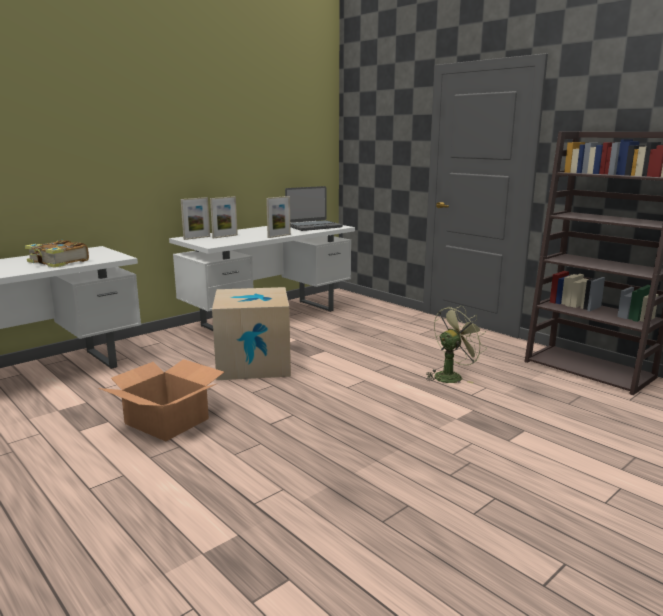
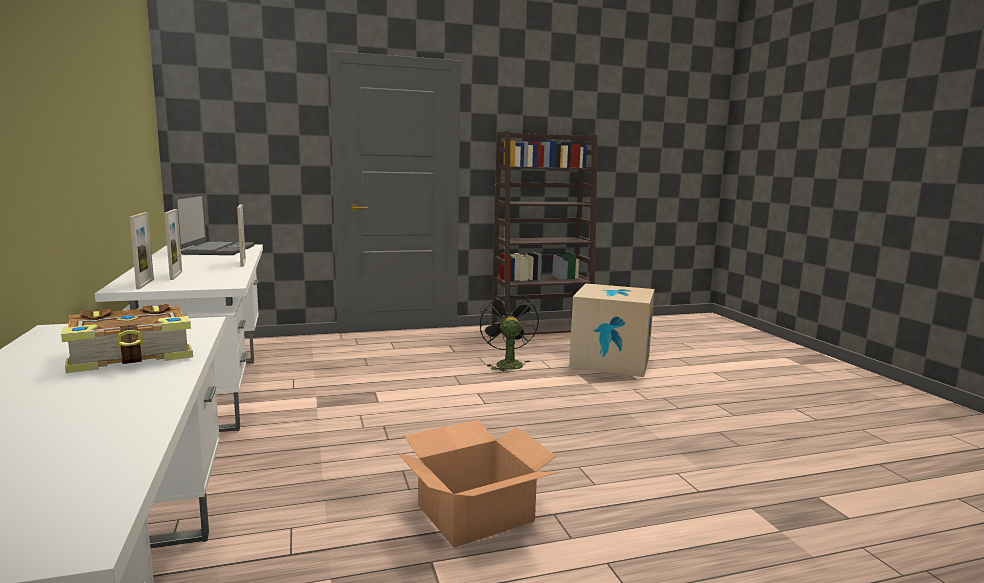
camera: 65 degrees left, 5 degrees down
(253, 364) = (359, 432): cardboard box -> cardboard box (610, 361)
(451, 376) = (507, 363): green fan -> black fan

